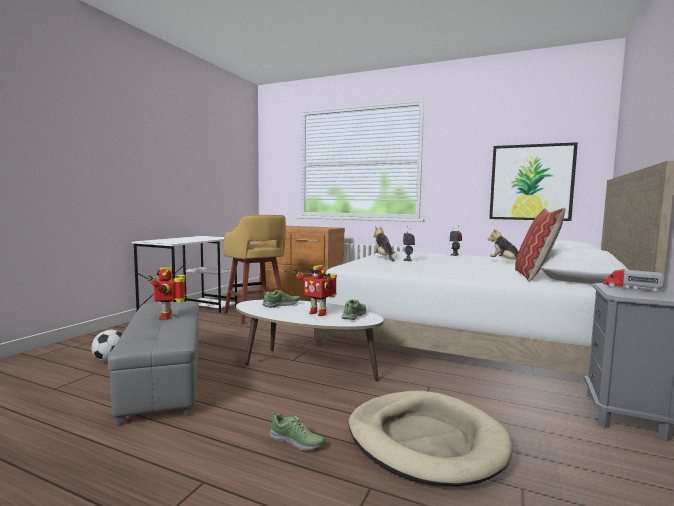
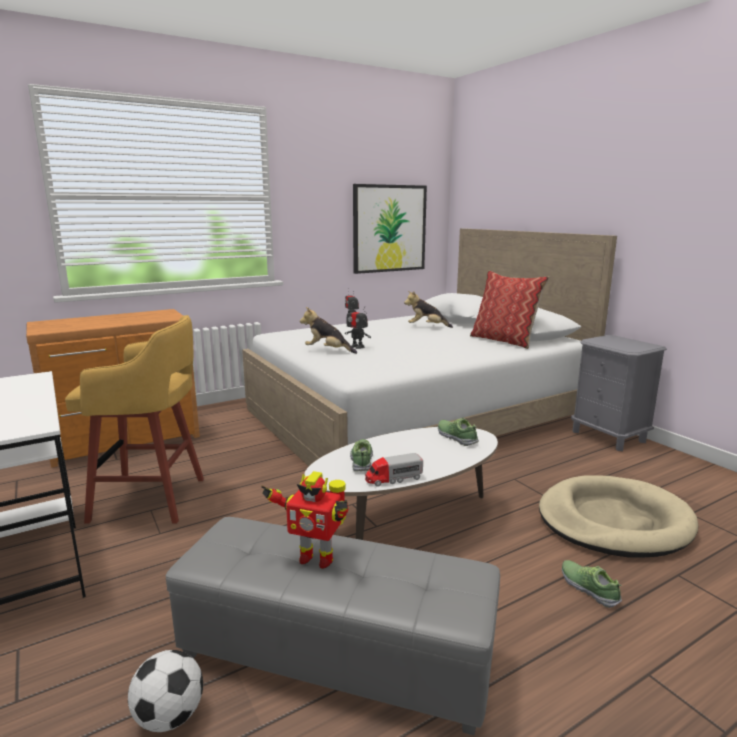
camera: 55 degrees left, 10 degrees up
(297, 442) = (589, 588): shoe -> shoe turned 90 degrees counterclockwise
(318, 313) = (427, 451): toy robot -> none
(631, 288) = (611, 341): toy truck -> toy truck (393, 479)

